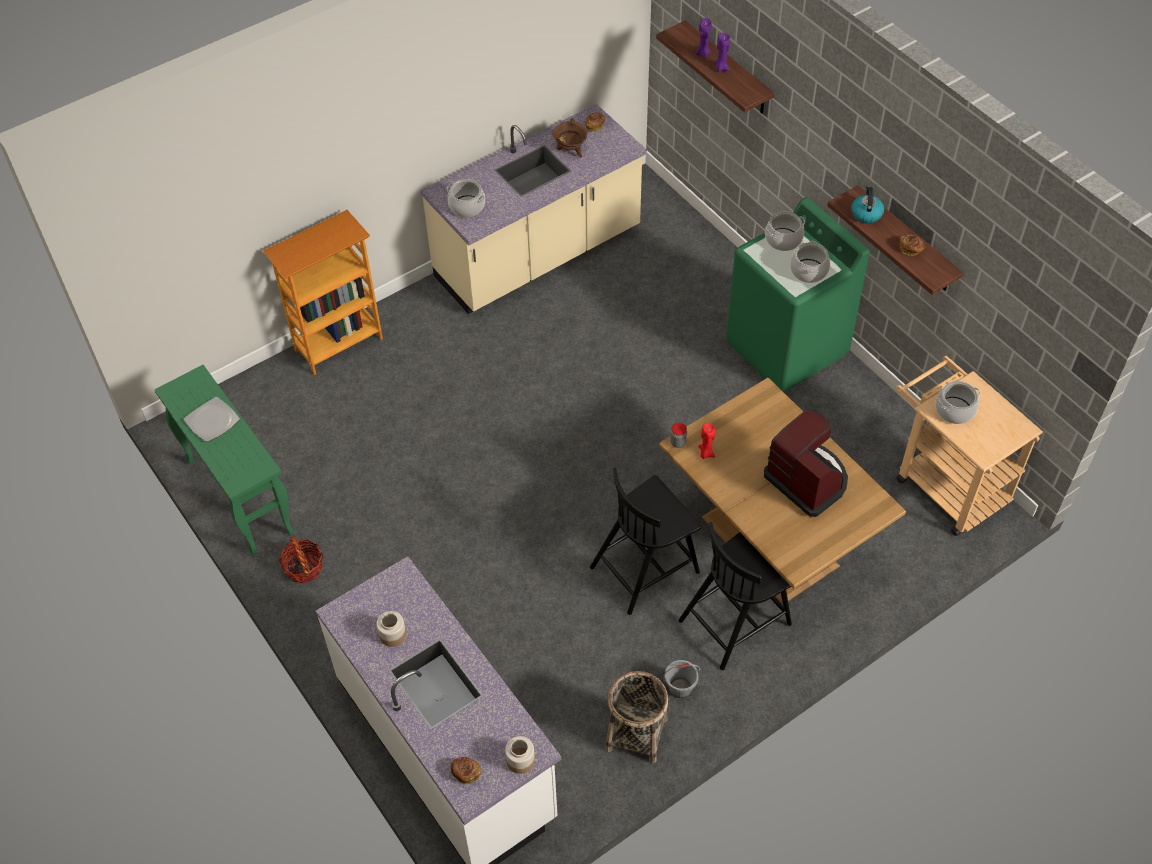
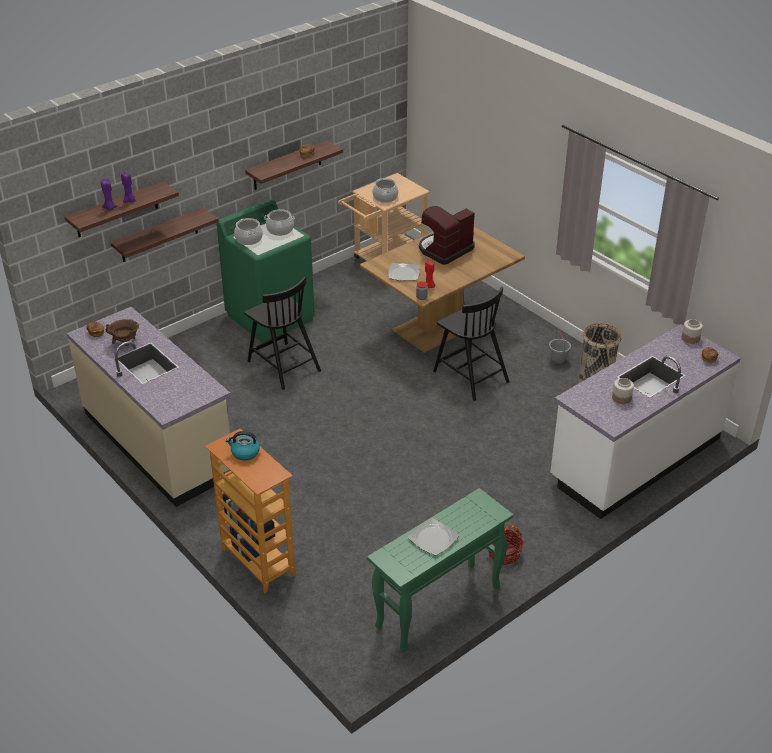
camera: 95 degrees left, 15 degrees down
(467, 206) = (188, 396): cooking pot -> none
(736, 620) = (503, 338): black chair -> black chair (283, 365)
(741, 425) = (403, 273): none -> plate
(757, 142) = (159, 235): none -> shelf
(866, 213) = (273, 167): kettle -> kettle (245, 453)

